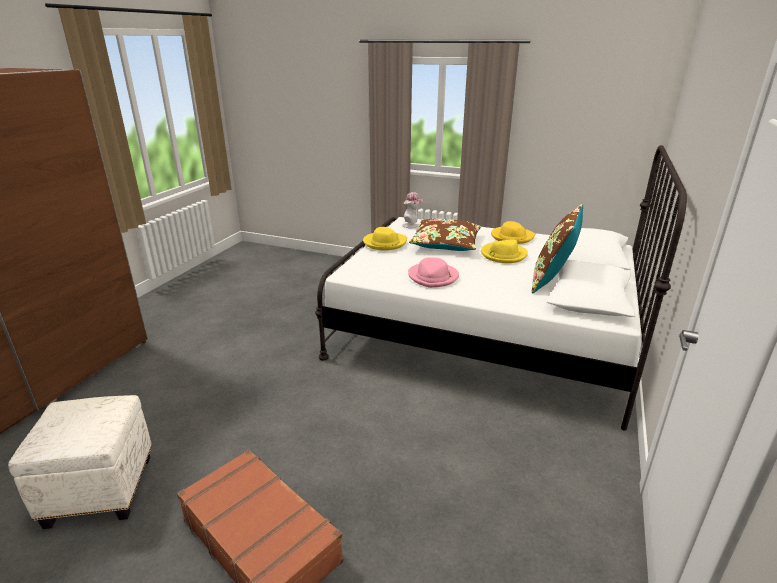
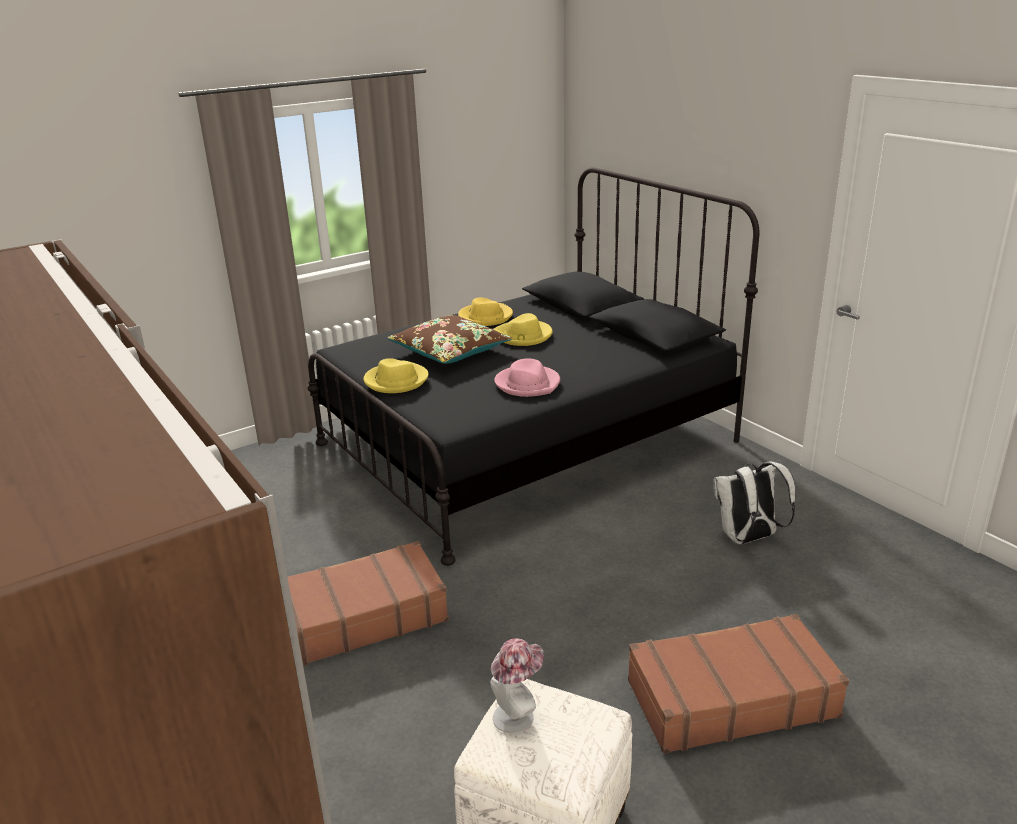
camera: 55 degrees left, 0 degrees up
(252, 351) = (357, 618): none -> brown suitcase
(412, 225) = (365, 351): hat -> hat (517, 714)
(479, 484) = (748, 538): none -> white backpack
(483, 334) = (527, 442): white bed -> black bed
(552, 280) = (608, 336): brown pillow -> none

